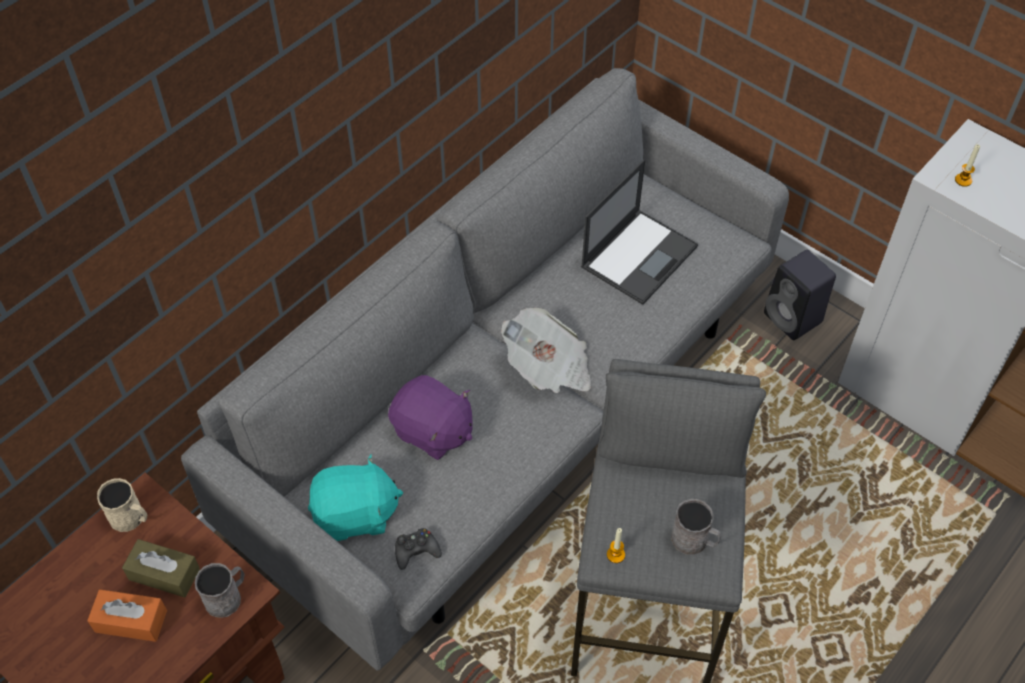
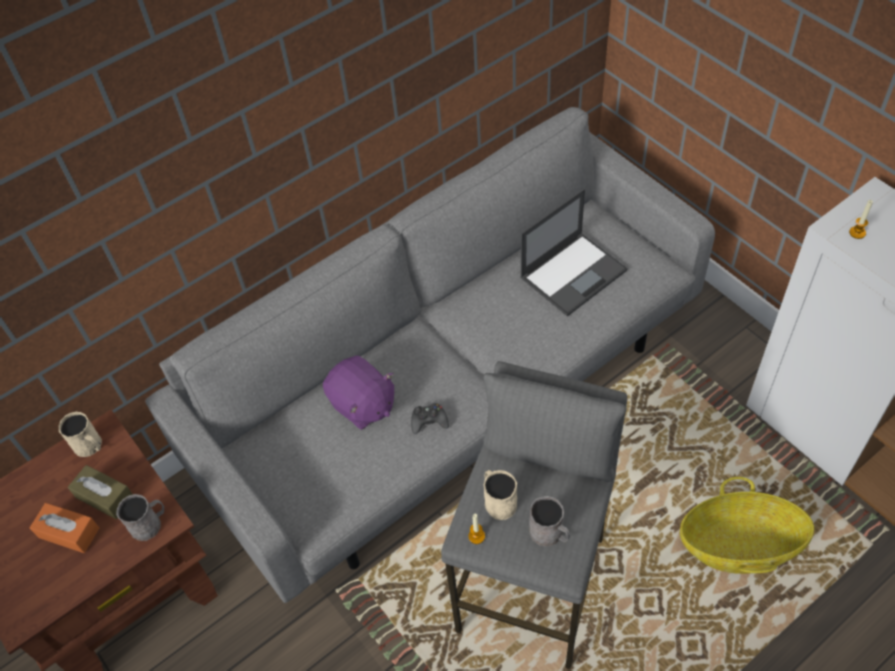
camera: 15 degrees right, 0 degrees up
(356, 515) = (282, 468): turquoise plush toy -> none
(416, 551) = (325, 506): black game controller -> black game controller (429, 421)
(548, 368) = (473, 362): newspaper -> none
(630, 513) = (498, 501): none -> beige mug
(794, 319) = (718, 344): black speaker -> none
(859, 534) = (739, 544): none -> basket

